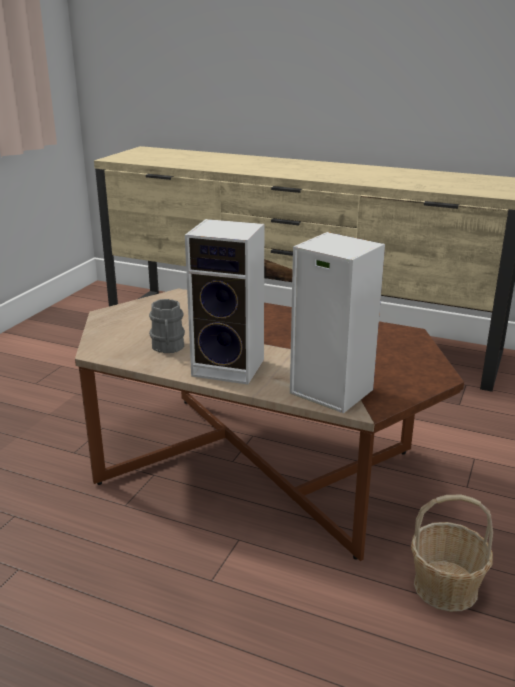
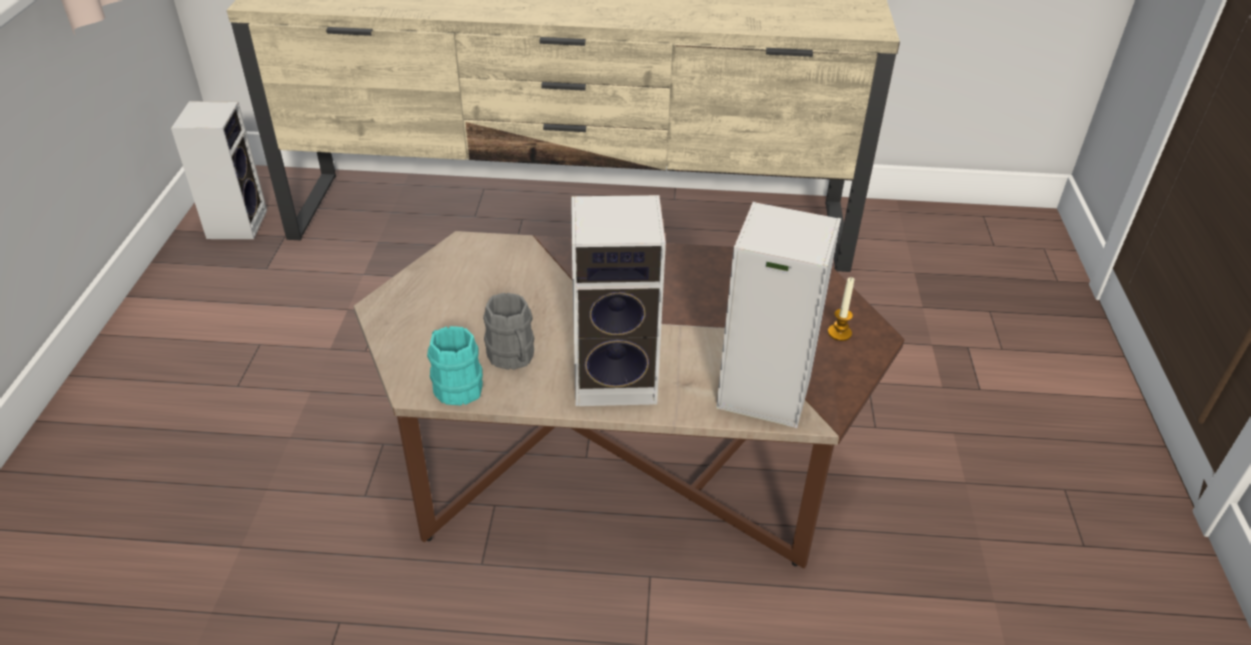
camera: 20 degrees left, 15 degrees up
(86, 307) = (236, 223): none -> speaker
(120, 354) = (454, 384): none -> turquoise mug
(412, 370) = (839, 333): none -> candle
(446, 587) = (906, 576): basket -> none

